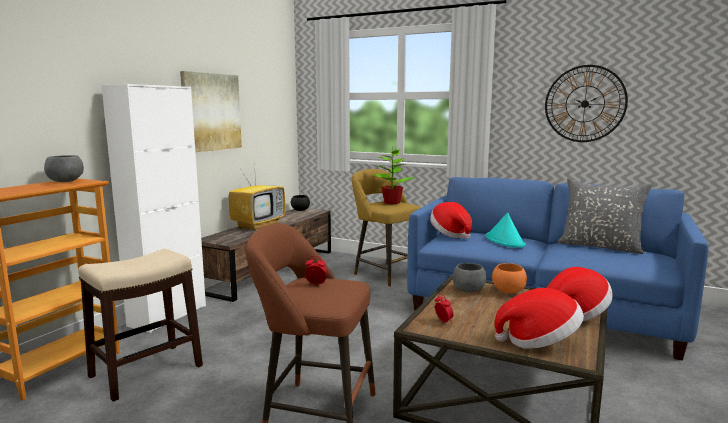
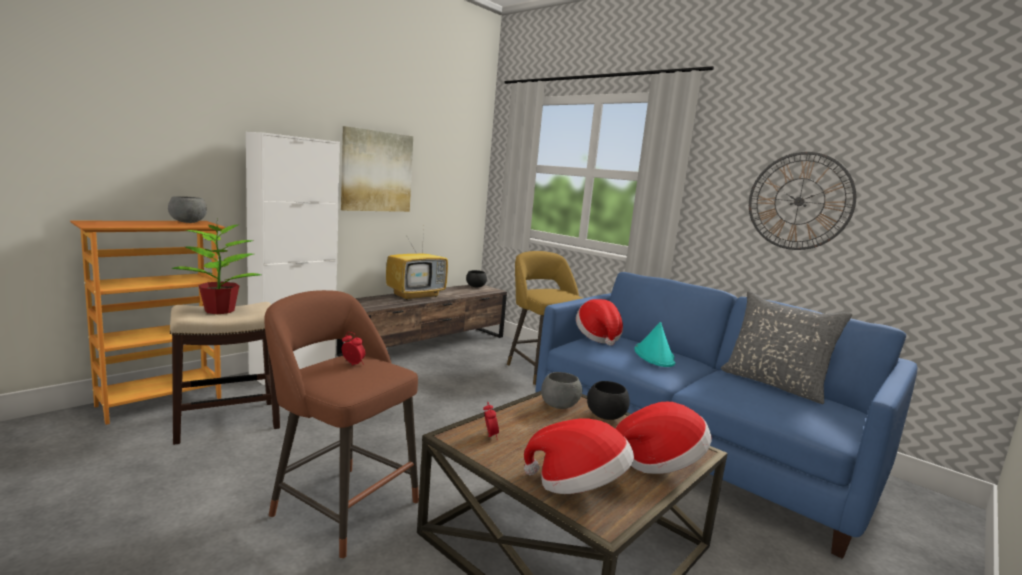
camera: 15 degrees right, 0 degrees up
(392, 202) = (557, 292): potted plant -> potted plant (220, 310)
(508, 291) = (605, 416): orange bowl -> black bowl

